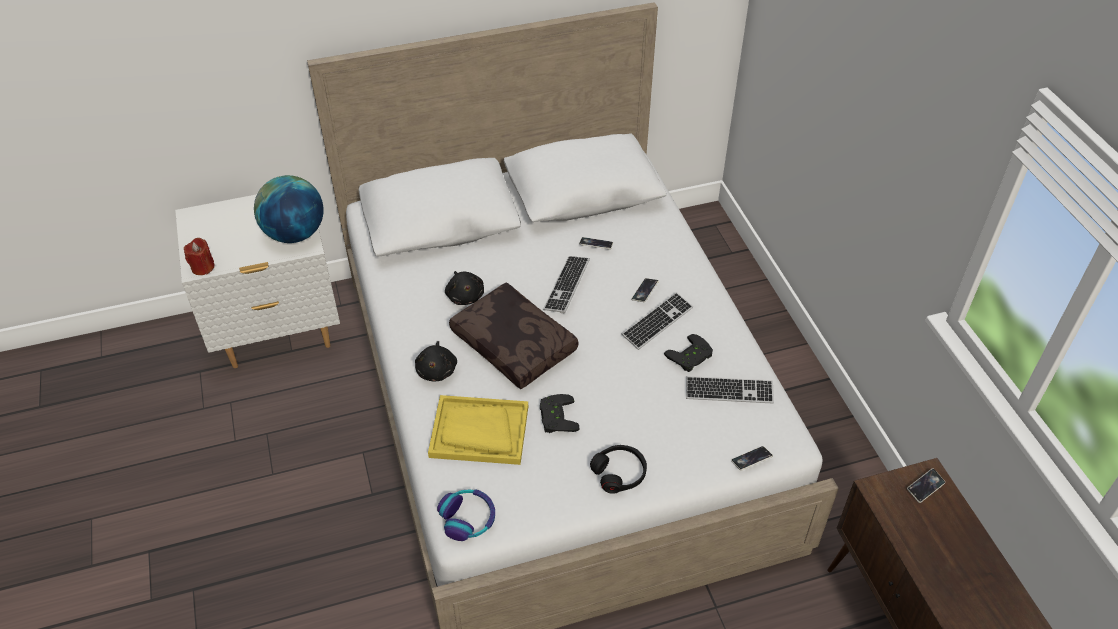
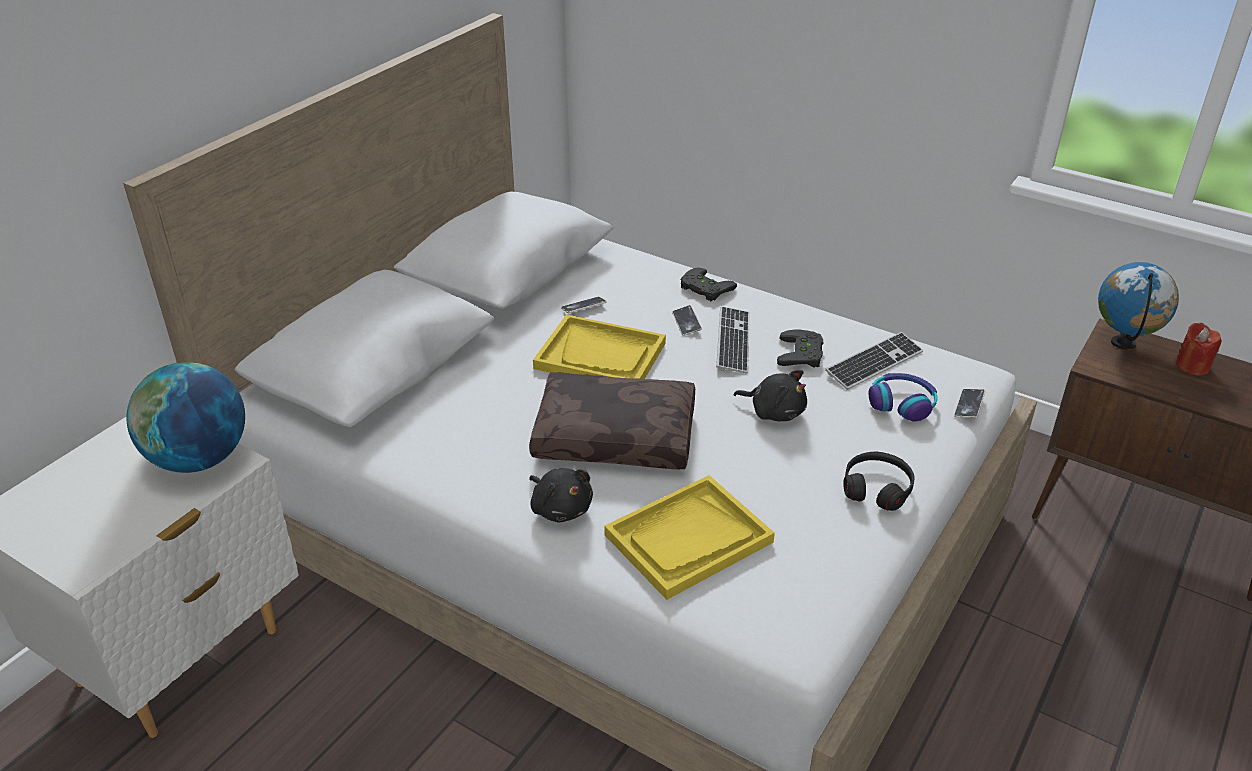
camera: 40 degrees left, 10 degrees down
(203, 267) = (93, 564): red candle -> red candle (1192, 366)
(465, 295) = (498, 420): black plush toy -> black plush toy (774, 411)
(468, 518) = (791, 630): headphones -> headphones (902, 403)
(555, 417) = (748, 477): black game controller -> black game controller (704, 289)
(566, 285) = (600, 356): keyboard -> yellow tray
(925, 487) = (1123, 343): phone -> globe

